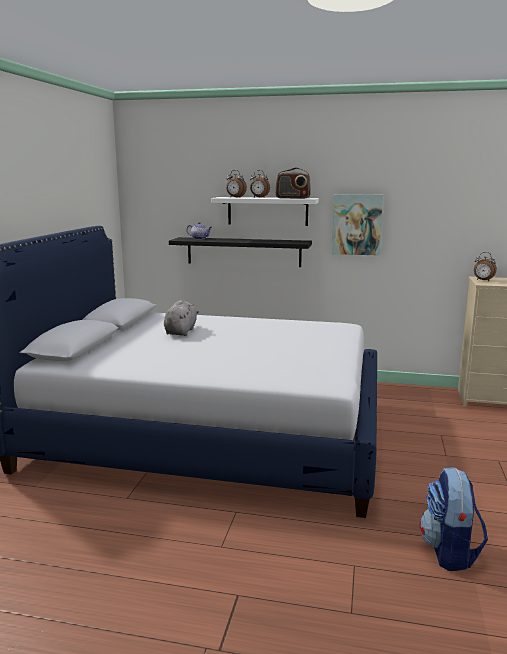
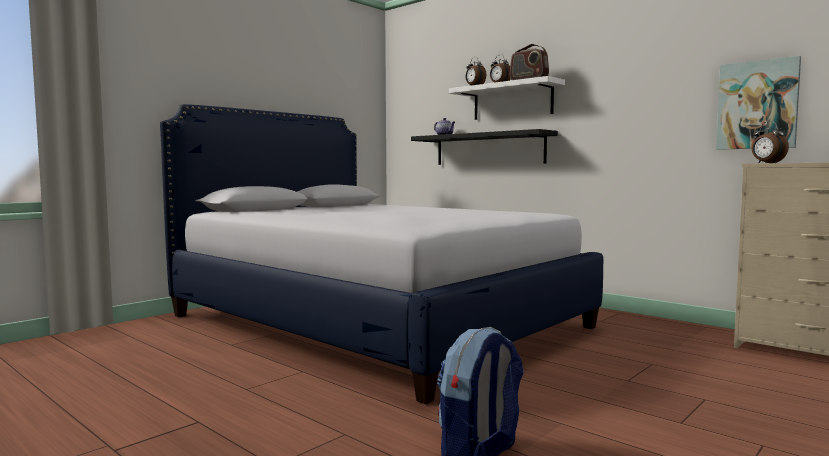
camera: 30 degrees right, 10 degrees down
(181, 331) = (367, 209): grey plush toy -> none
(357, 224) = (608, 107): picture -> picture (757, 105)

